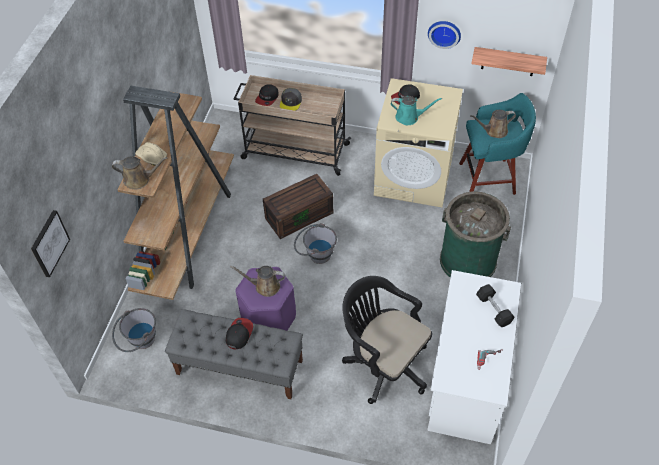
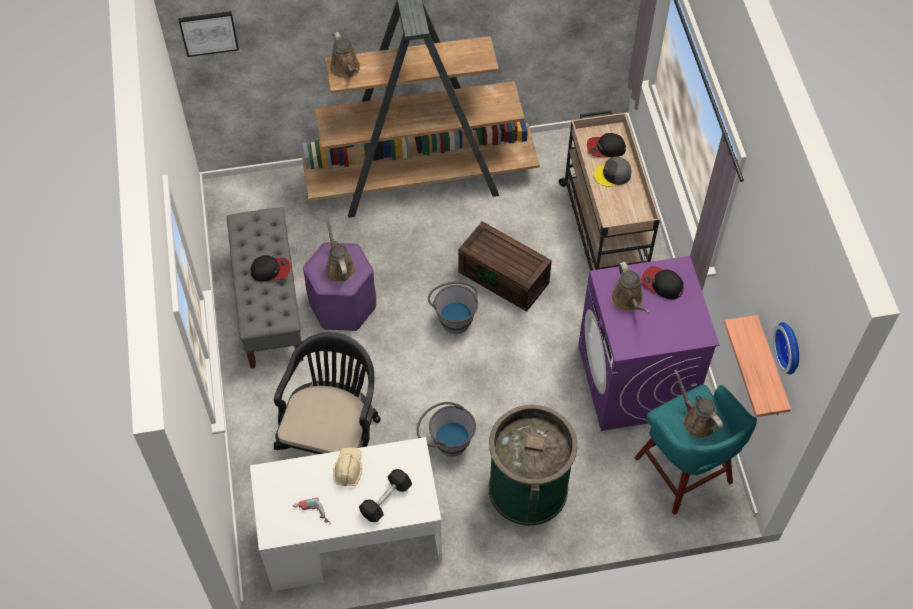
camera: 65 degrees right, 5 degrees up
(139, 342) = (261, 201): grey bucket -> grey bucket (445, 441)
(151, 157) = (383, 65): beige hard hat -> beige hard hat (348, 469)
(409, 117) = (628, 300): turquoise watering can -> brown watering can
(414, 177) = (635, 381): beige washing machine -> purple washing machine
(444, 33) = (747, 266): wall clock -> wall clock (791, 347)

